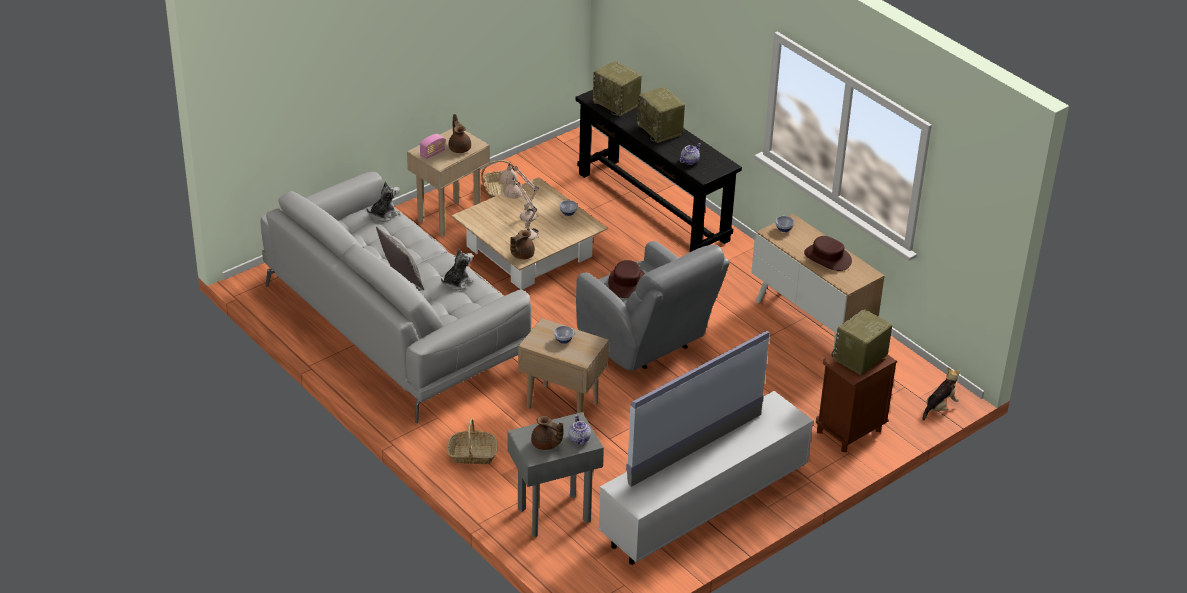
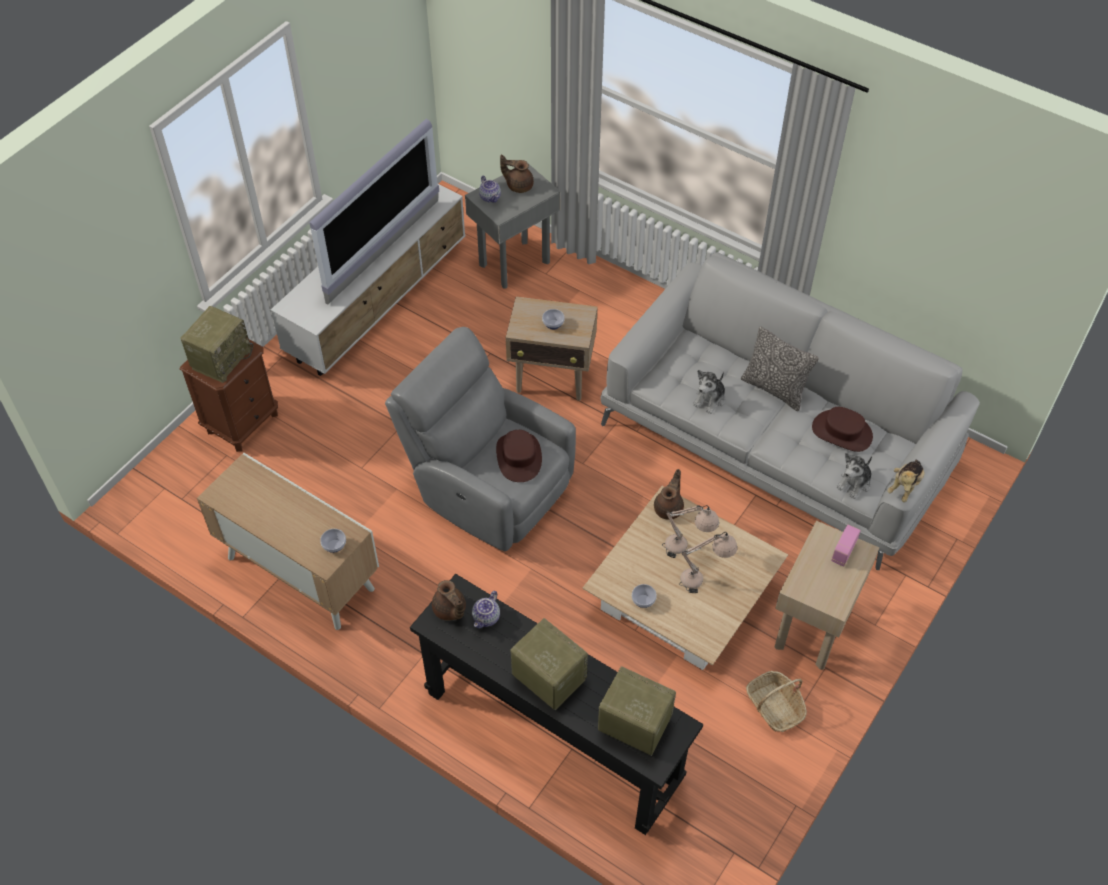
camera: 165 degrees right, 15 degrees up
(459, 148) = (814, 574): brown teapot -> brown teapot (450, 610)
(472, 454) = (615, 304): basket -> none
(827, 258) = (271, 508): brown hat -> brown hat (842, 432)
(939, 407) = (141, 479): plush toy -> plush toy (905, 486)

